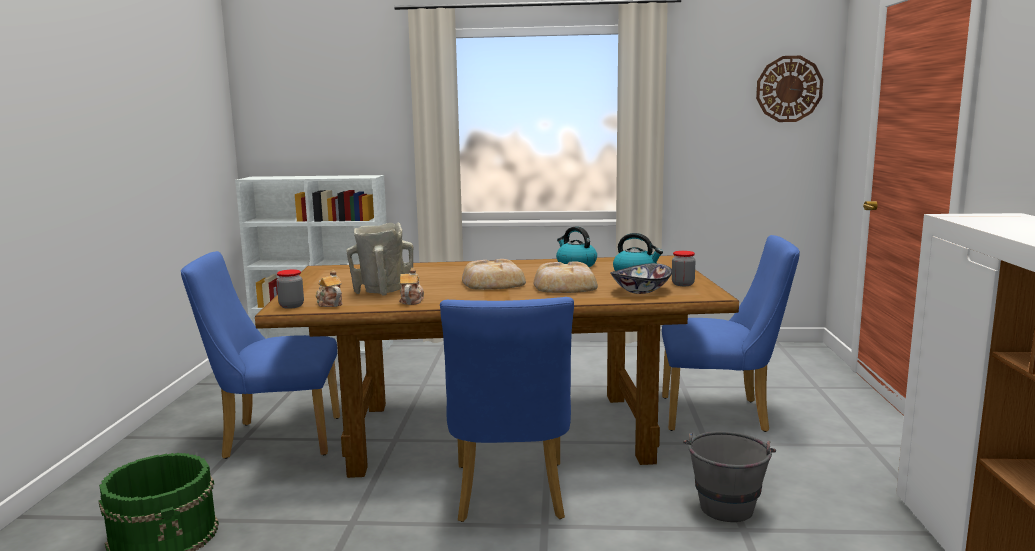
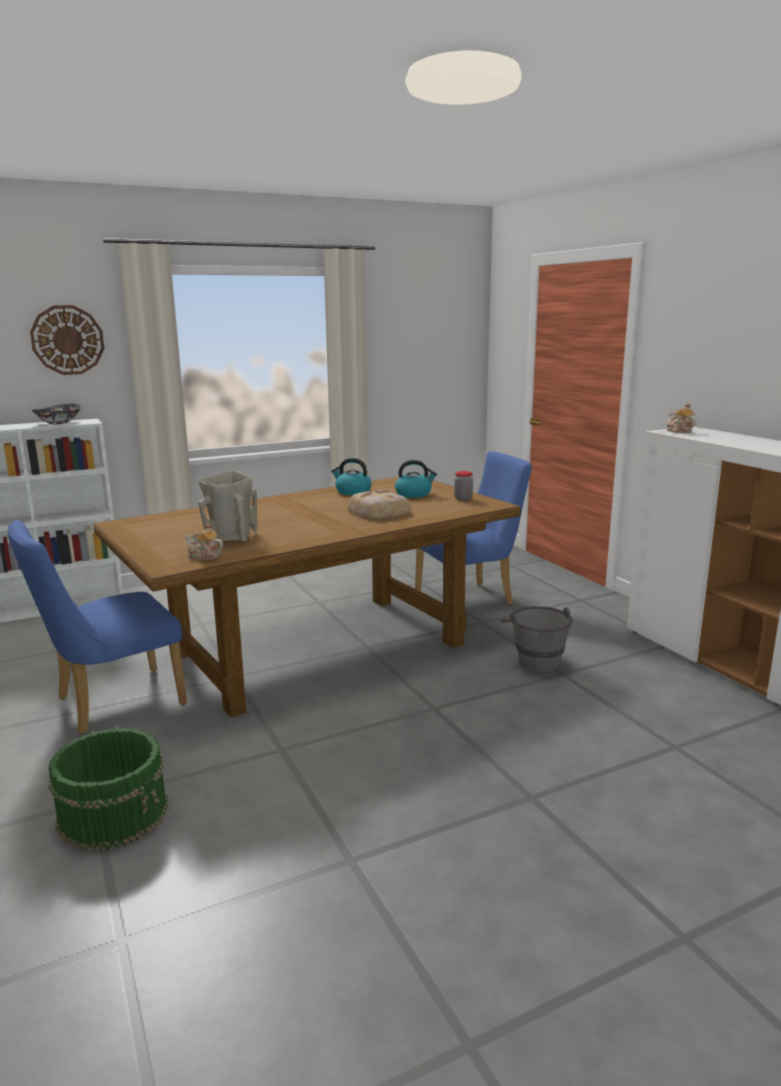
camera: 30 degrees left, 5 degrees up
(291, 306) = (170, 564): jar -> none
(411, 301) = (276, 542): teapot -> teapot (679, 431)
(492, 283) = (315, 516): bread -> none
(510, 497) = (386, 695): blue chair -> none
(641, 291) = (444, 508): bowl -> bowl (59, 423)
(789, 89) = (453, 327): wall clock -> wall clock (67, 340)

